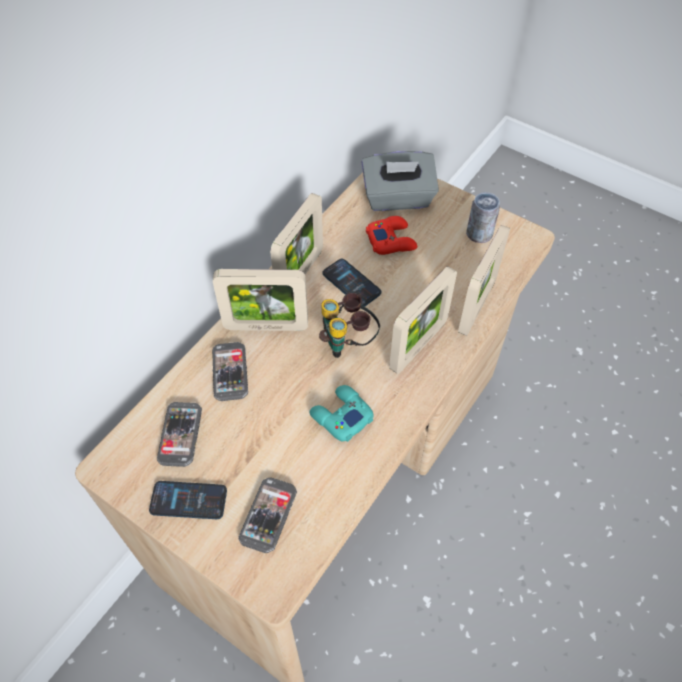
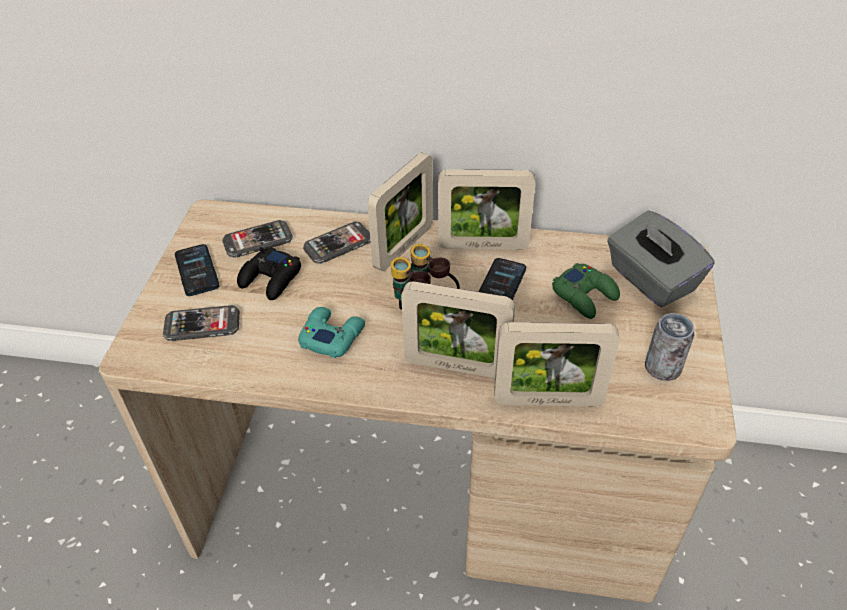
camera: 65 degrees right, 10 degrees down
(242, 440) = (271, 279): none -> black game controller
(266, 326) = (403, 247): picture frame -> picture frame turned 120 degrees counterclockwise
(391, 240) = (585, 295): red game controller -> green game controller

